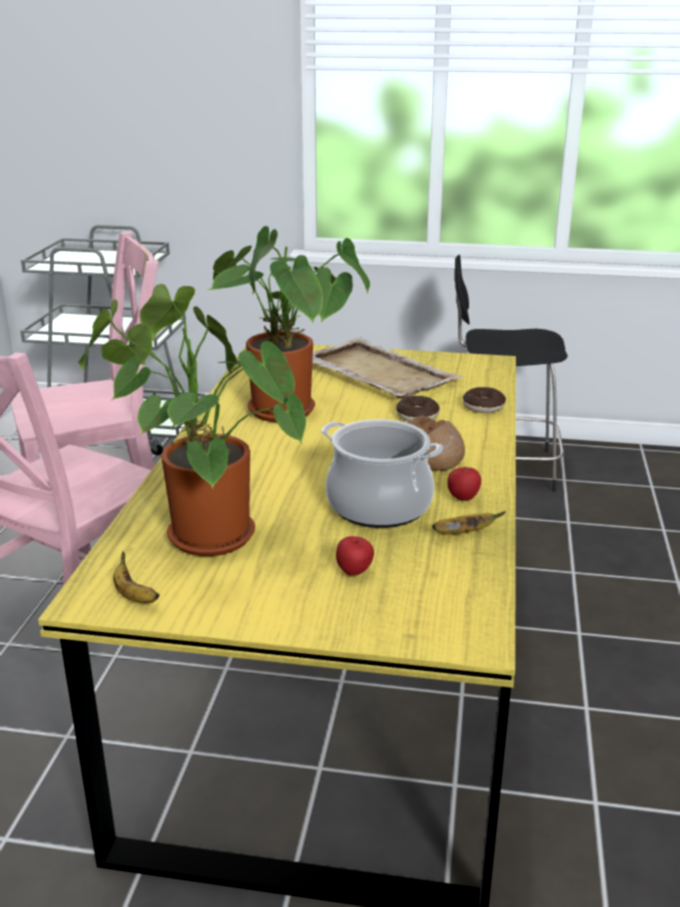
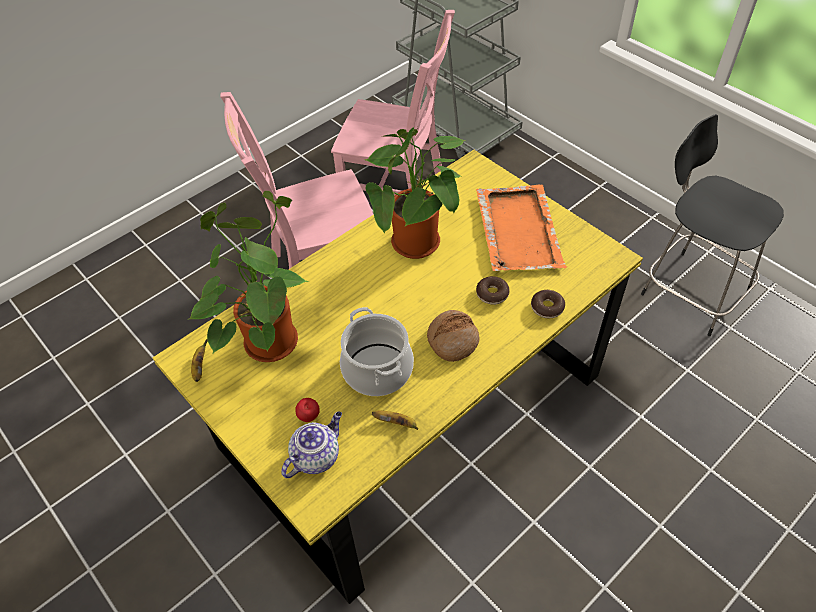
camera: 40 degrees right, 25 degrees up
(377, 372) = (518, 229): beige tray -> orange tray
(413, 598) = (316, 456): none -> teapot
(463, 498) = (430, 392): apple -> none

